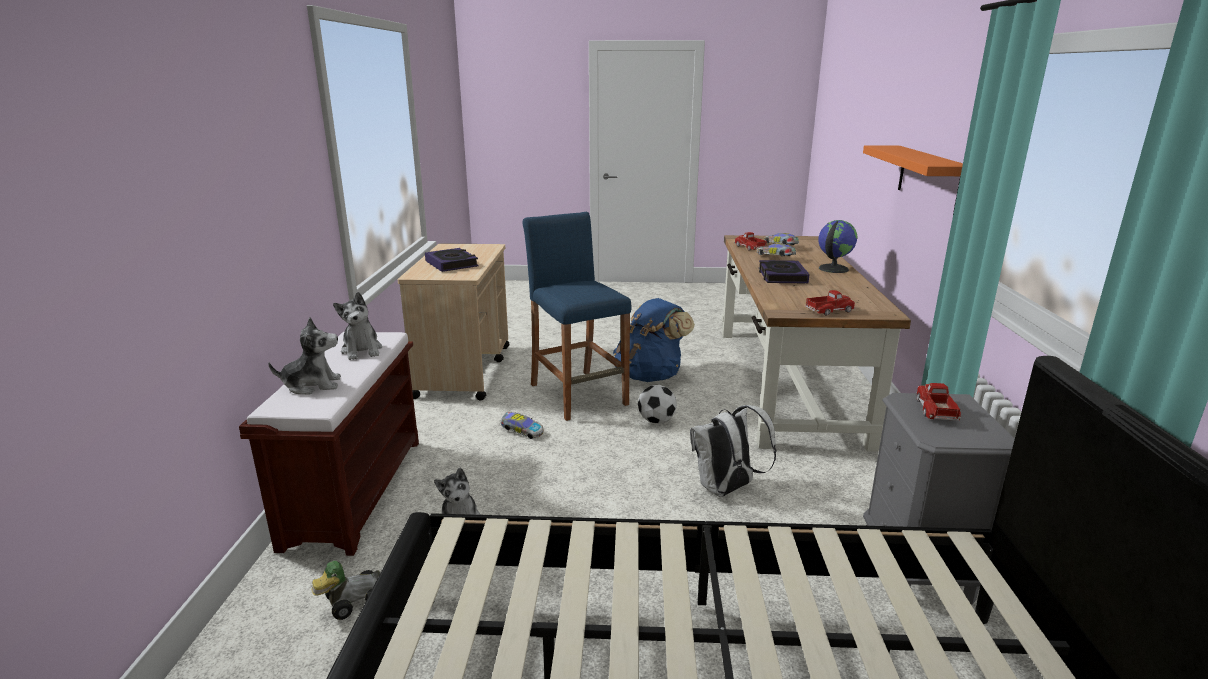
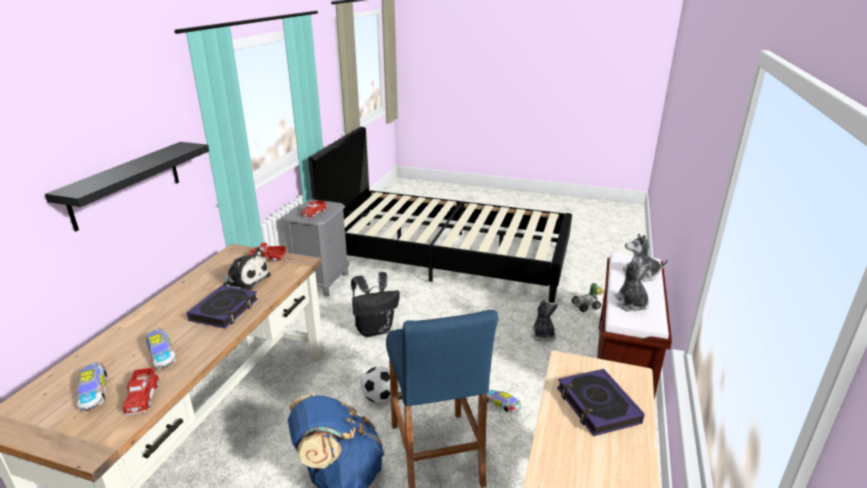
camera: 165 degrees left, 5 degrees up
(726, 489) = (375, 329): white backpack -> black backpack
(810, 293) = (245, 280): none -> plush toy
(833, 269) = (150, 317): globe -> none
(929, 178) = (126, 184): orange shelf -> black shelf

